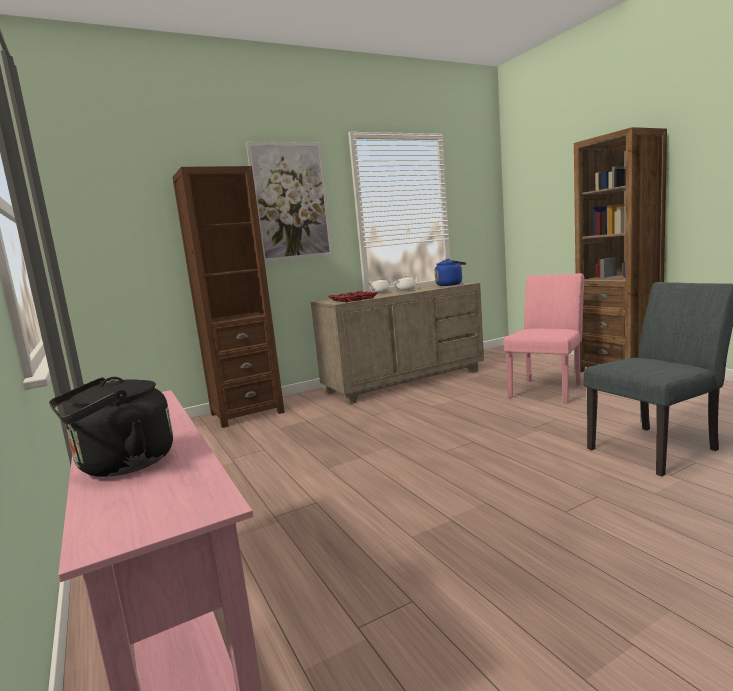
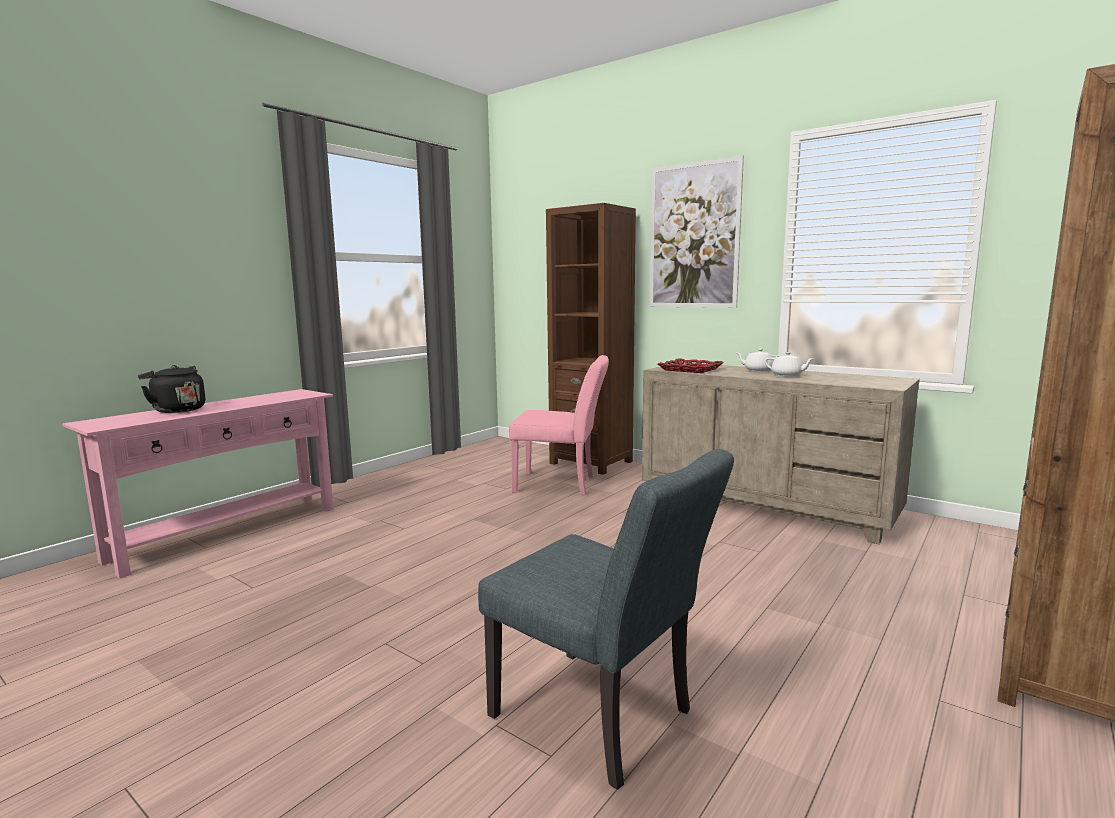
camera: 65 degrees right, 0 degrees up
(450, 284) = (867, 383): blue kettle -> none
(548, 389) = (836, 609): pink chair -> pink chair (561, 484)

